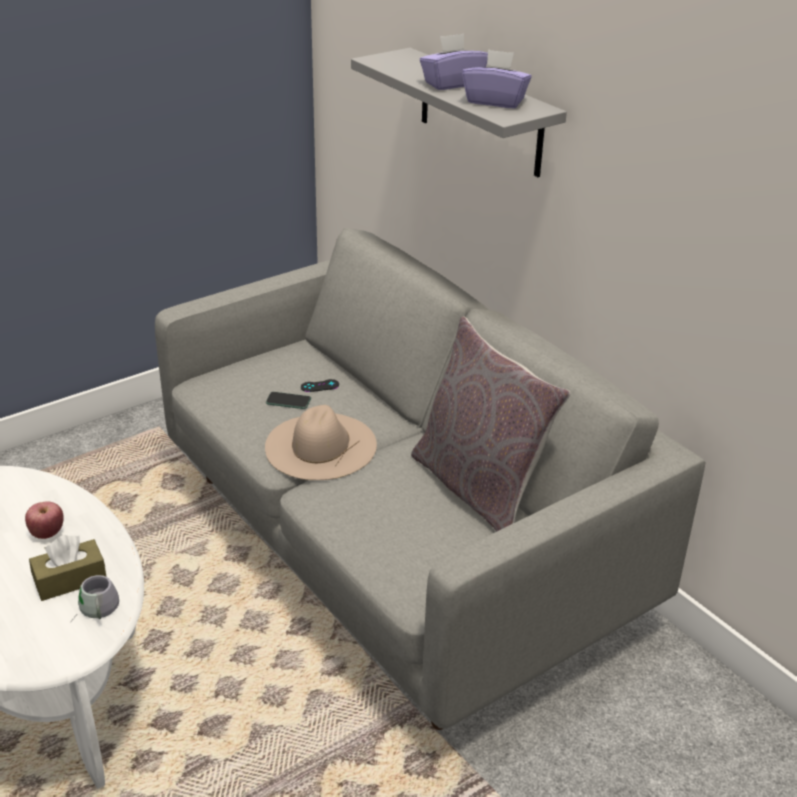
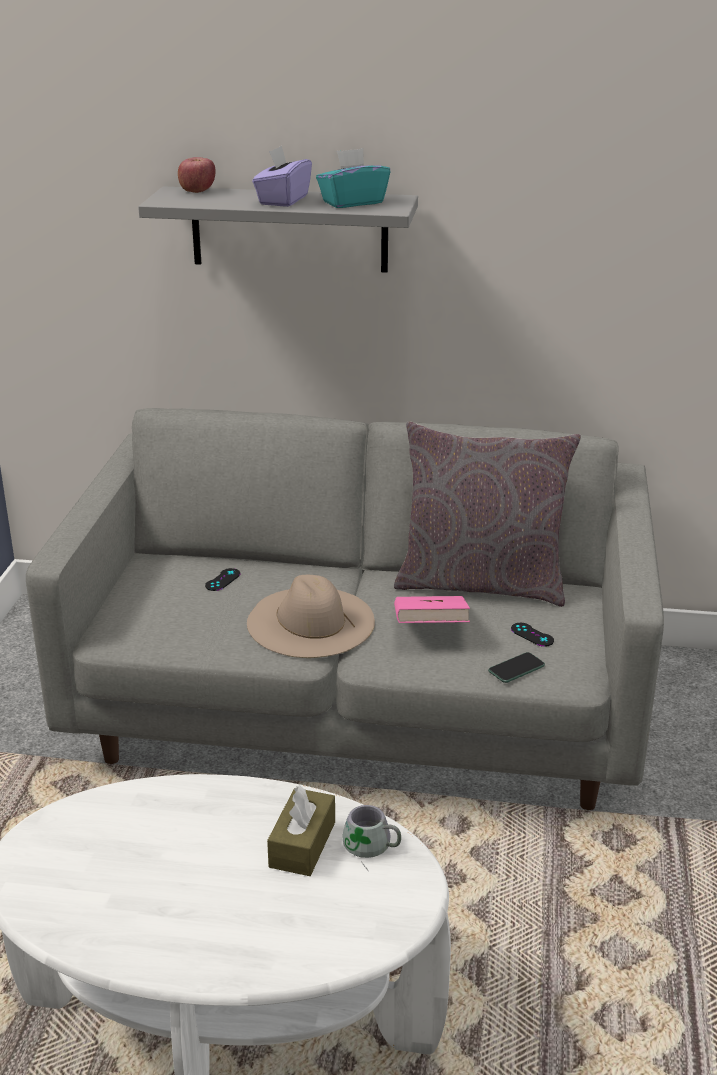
camera: 45 degrees left, 5 degrees down
(47, 533) = (205, 828): apple -> apple (197, 191)
(288, 401) = (218, 605): phone -> phone (516, 668)
(383, 499) = (430, 629): none -> pink book
(443, 549) = (532, 635): none -> black game controller
(495, 101) = (352, 202): purple tissue box -> turquoise tissue box

